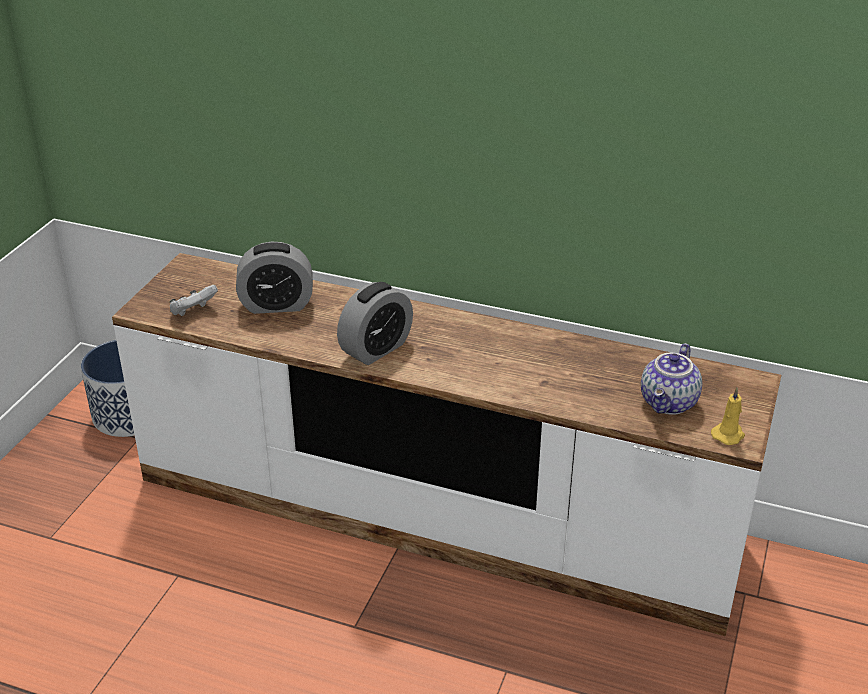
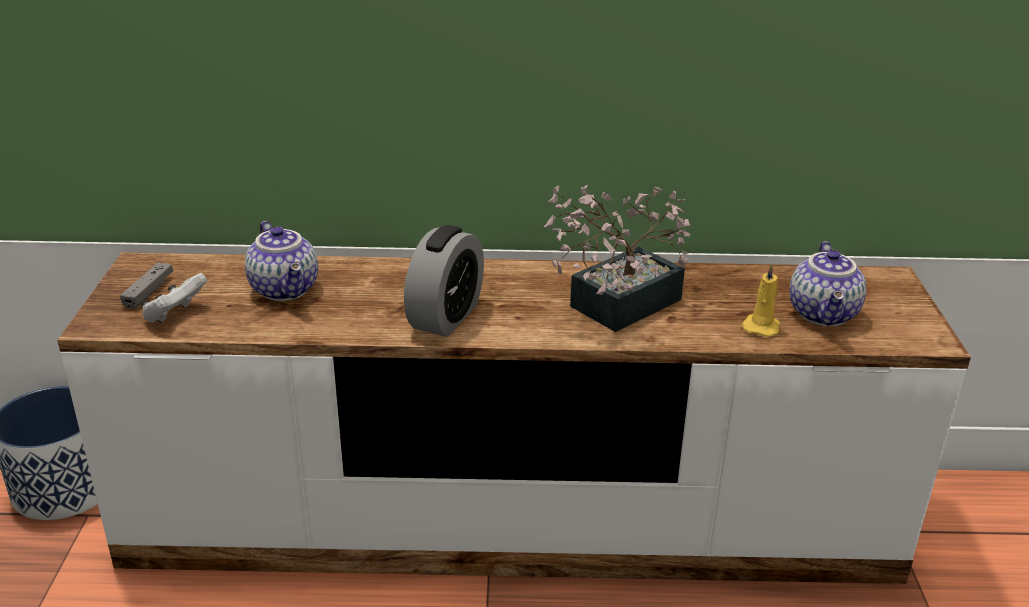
camera: 20 degrees left, 5 degrees down
(184, 289) = (148, 292): none -> grey game controller
(276, 305) = (286, 289): alarm clock -> teapot
(507, 364) = (615, 307): none -> potted plant
(728, 434) = (912, 335): yellow candle -> yellow candle (761, 326)

